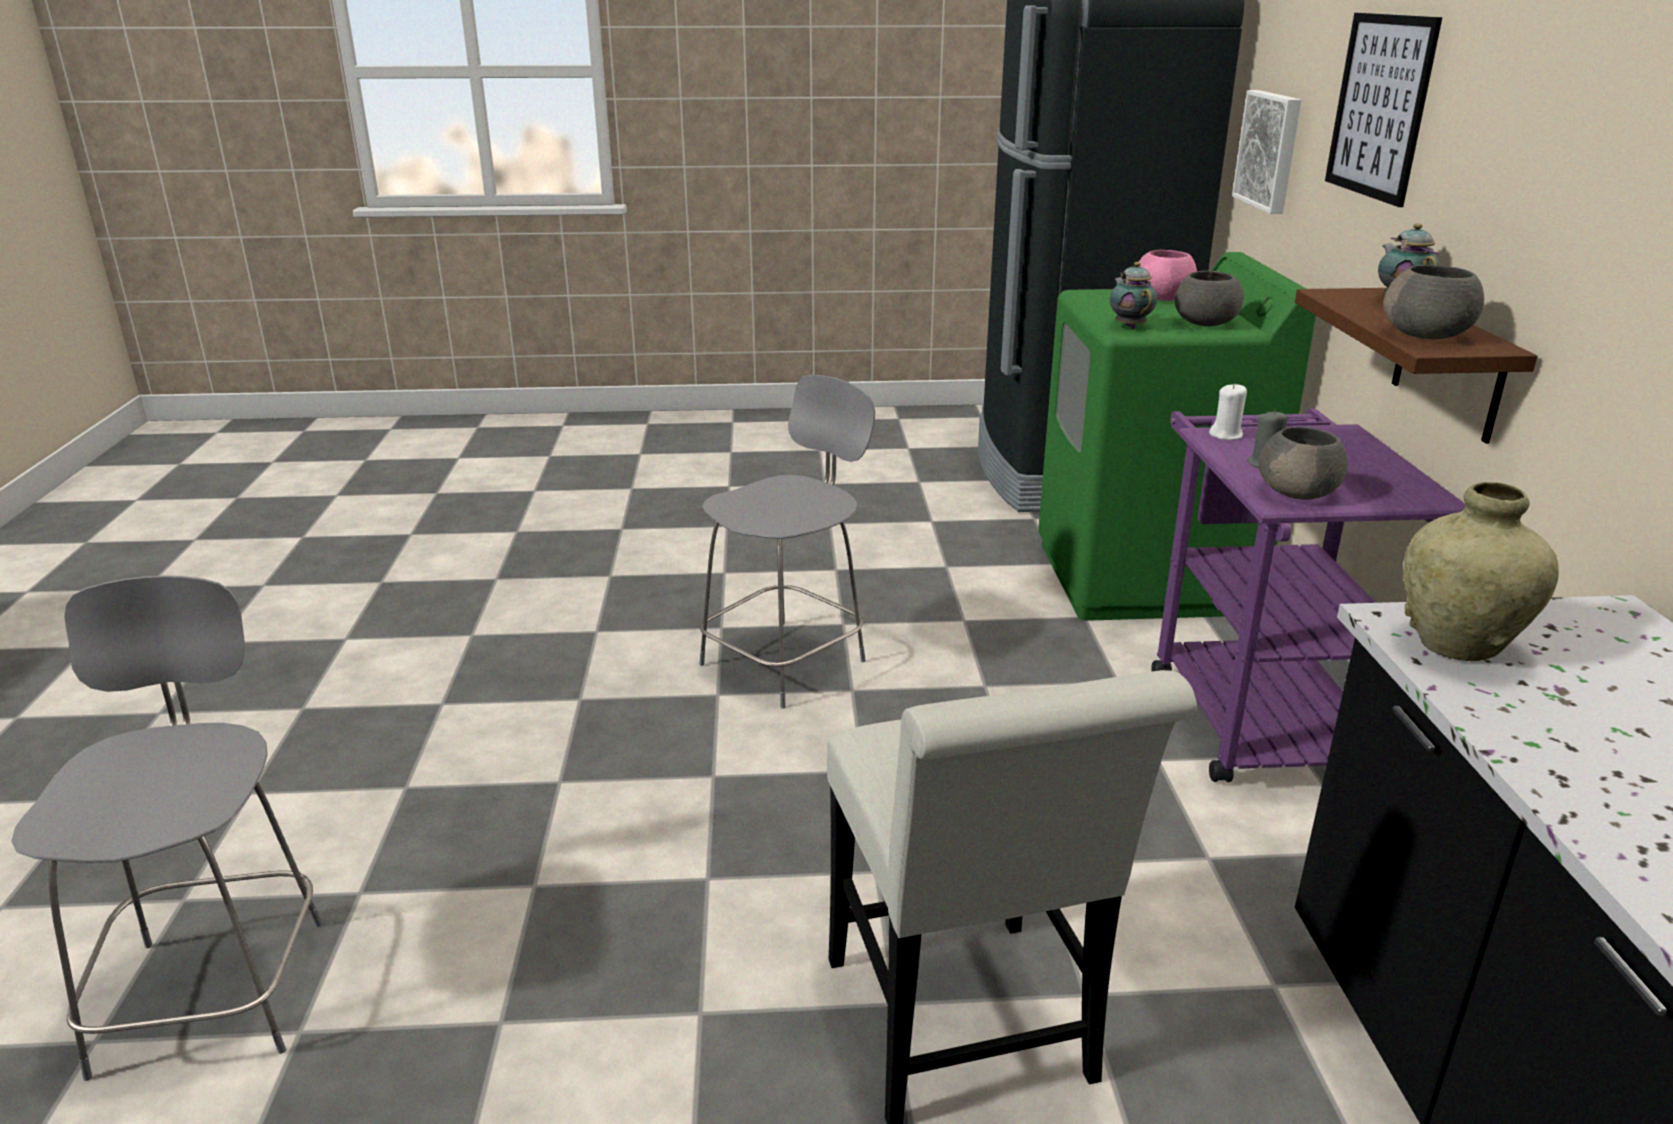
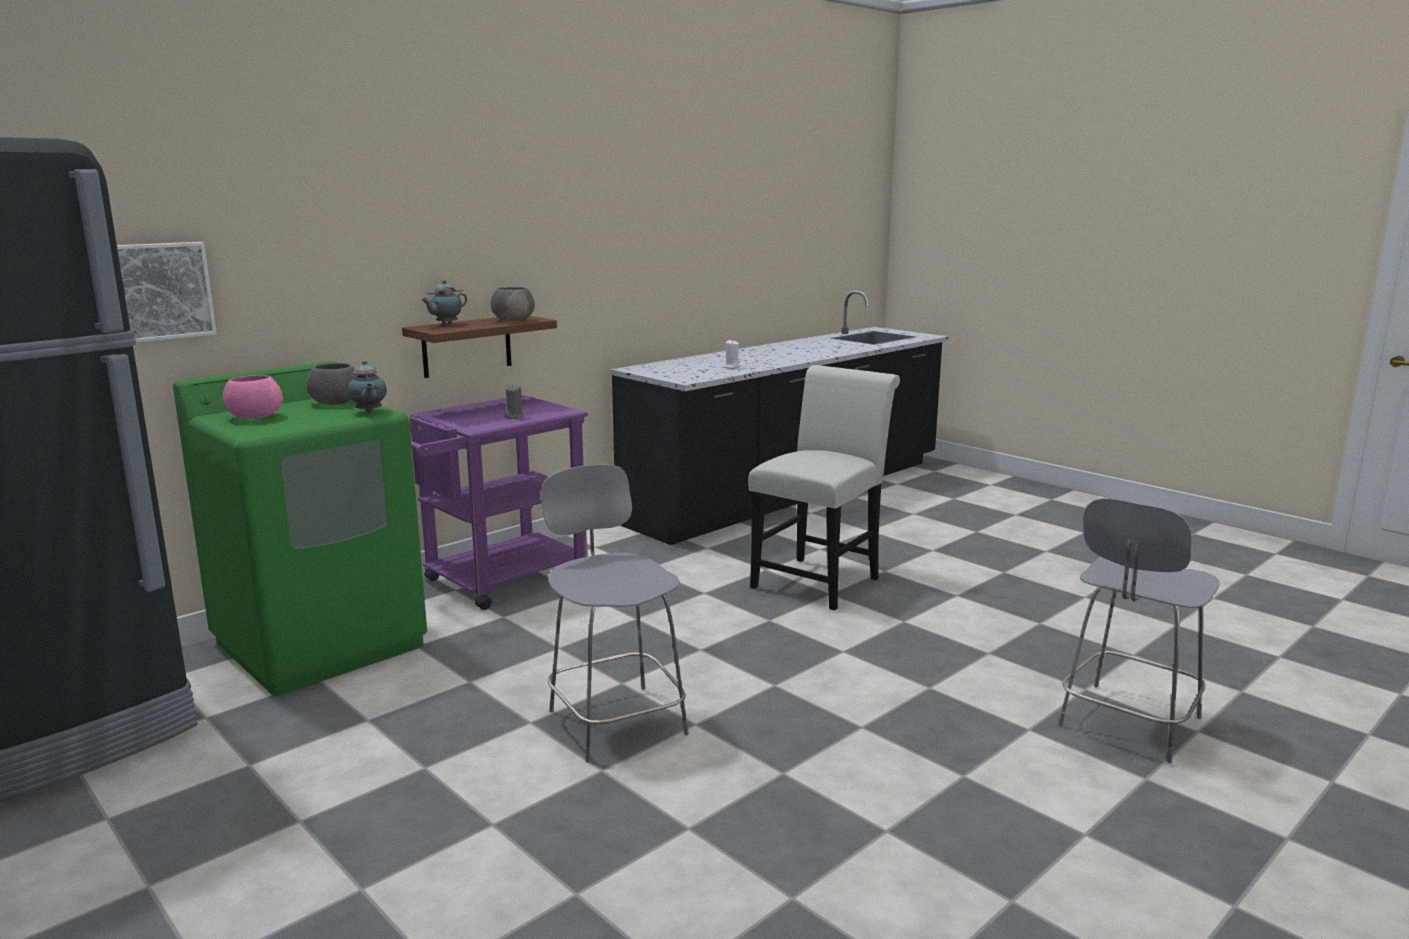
camera: 130 degrees left, 10 degrees down
(787, 660) = (615, 719): grey chair -> grey chair turned 60 degrees clockwise
(1129, 326) = (369, 412): teapot -> teapot turned 60 degrees counterclockwise
(1226, 435) = (473, 426): white candle -> white candle (731, 367)
(1299, 493) = (548, 410): grey bowl -> none
(1380, 106) = (330, 230): picture -> none
(1458, 645) = (691, 376): beige vase -> none

